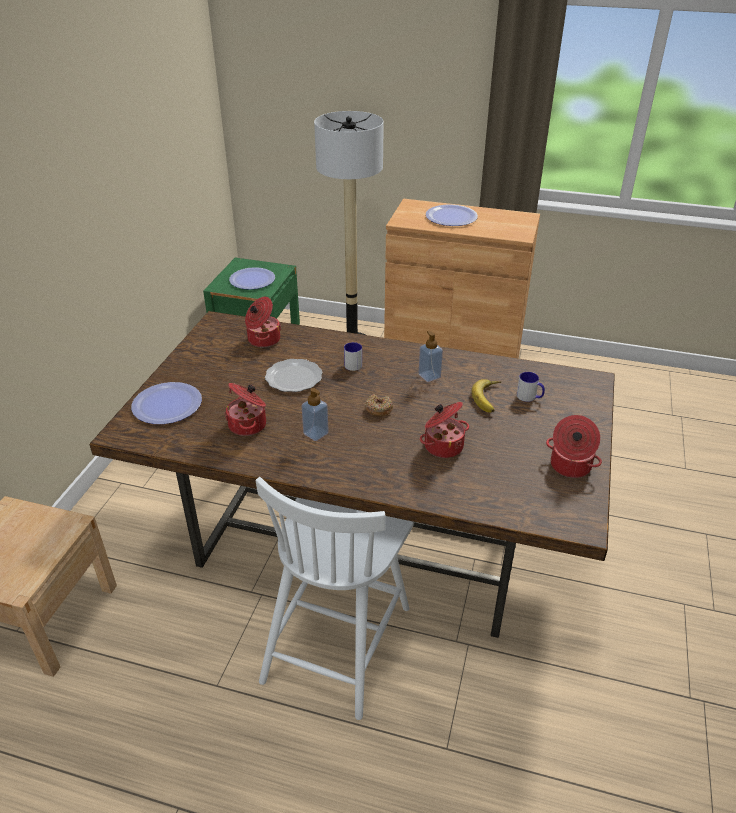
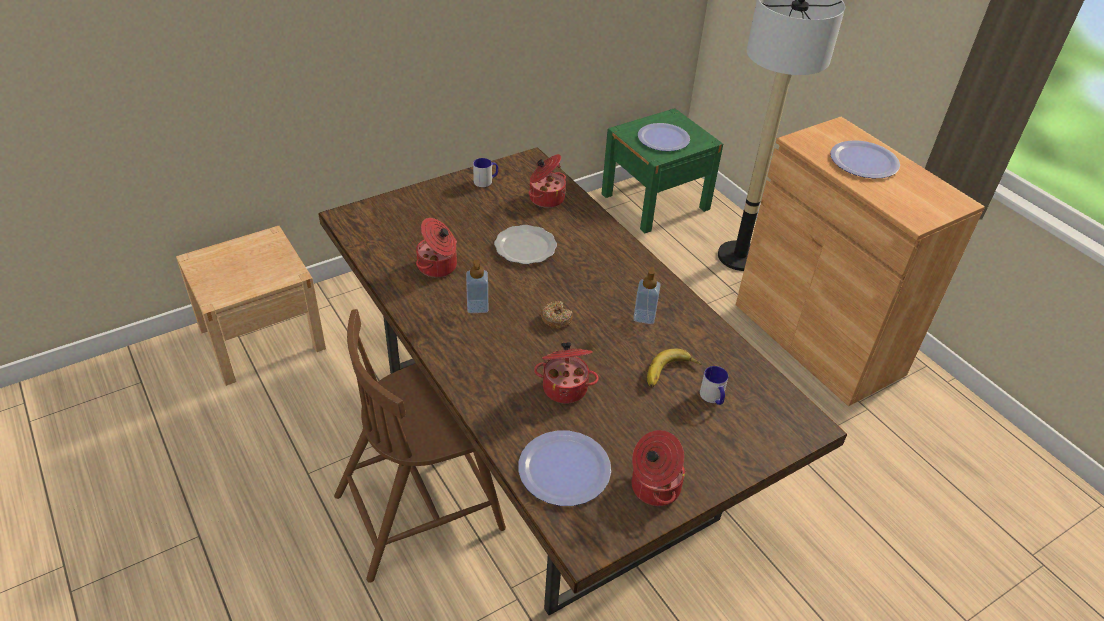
camera: 40 degrees right, 5 degrees up
(167, 405) = (403, 213): plate -> plate (564, 469)
(337, 640) = (422, 509): white chair -> brown chair
(354, 363) = (593, 264): mug -> mug (486, 181)

